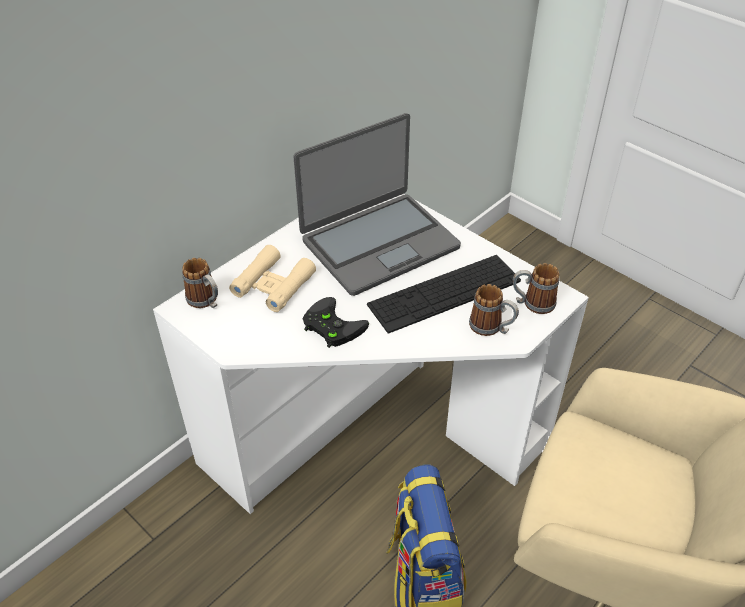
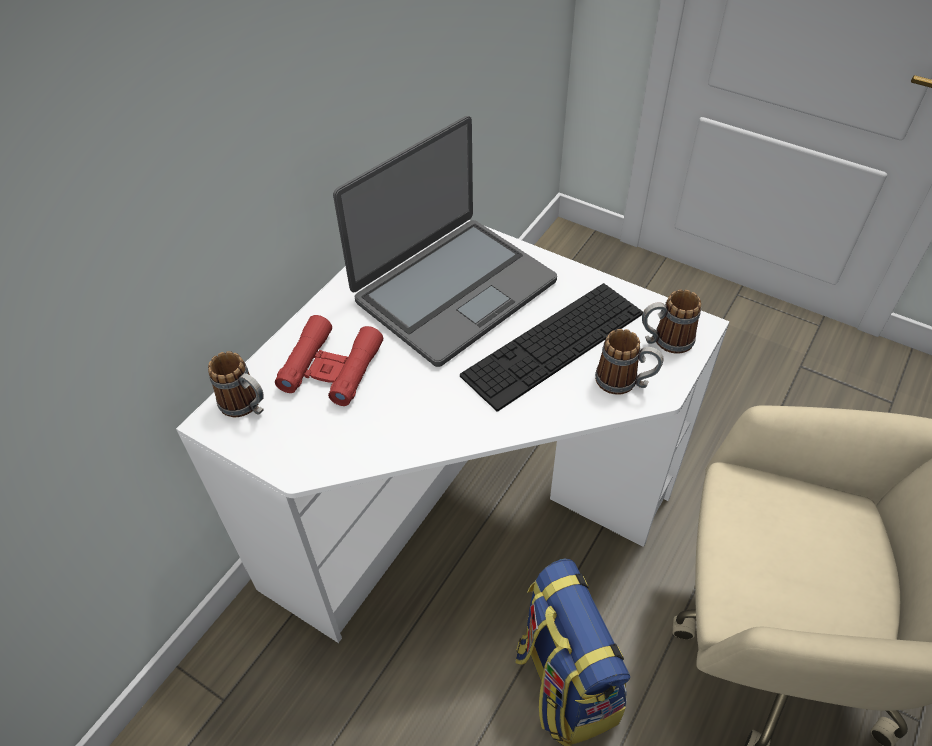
camera: 10 degrees left, 5 degrees up
(273, 285) = (331, 368): beige binoculars -> red binoculars
(330, 326) = (420, 413): black game controller -> none

